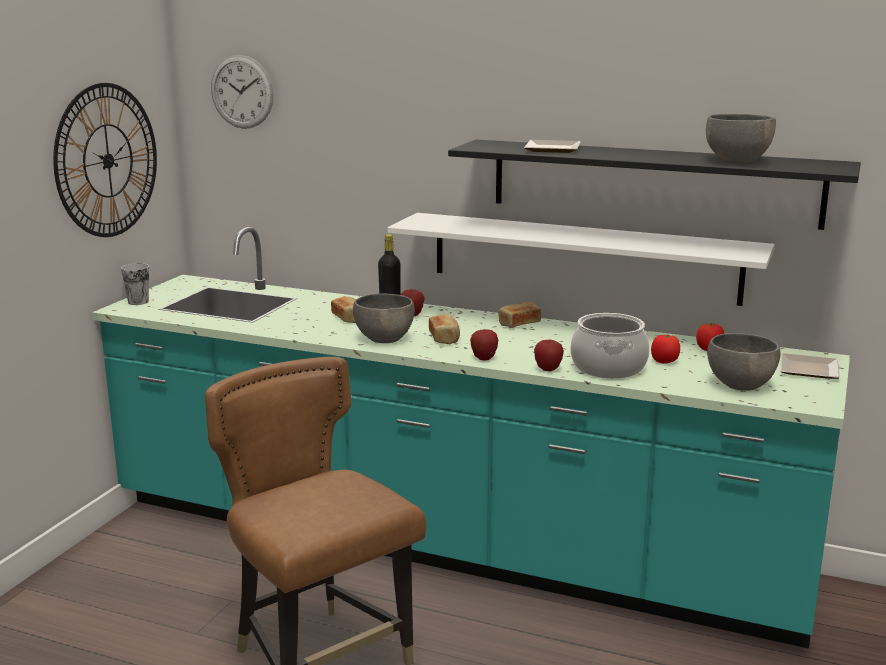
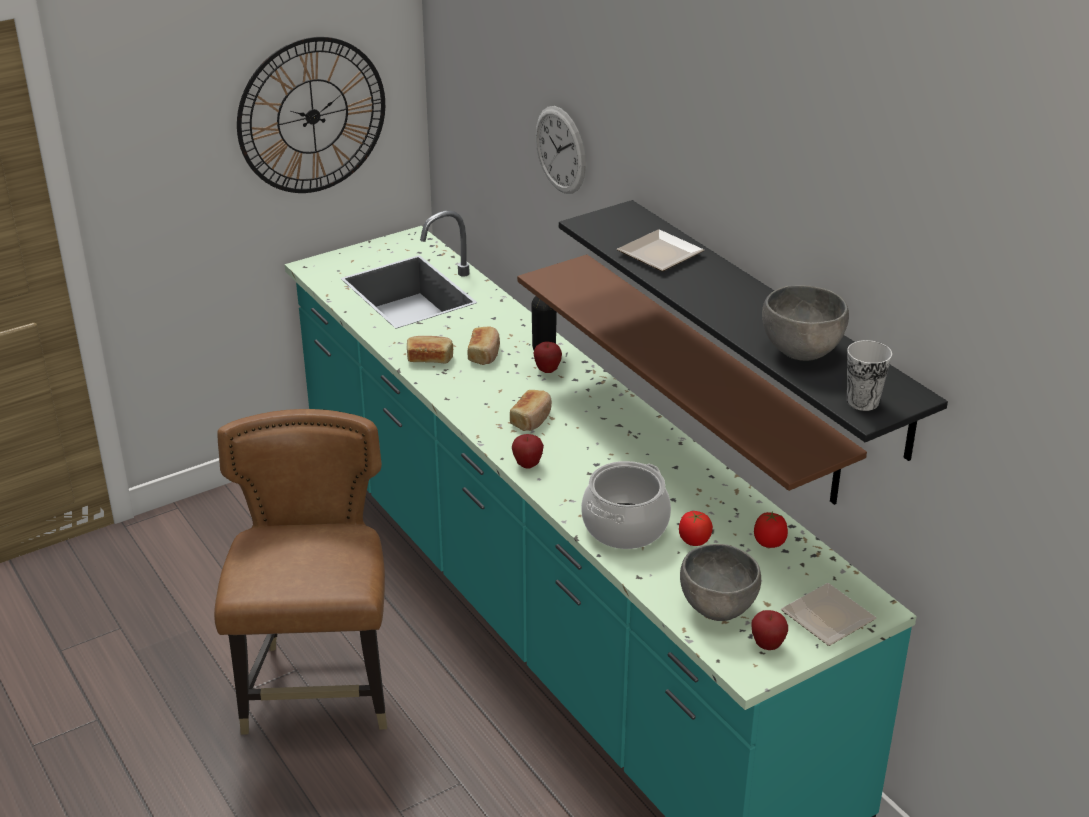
camera: 35 degrees right, 15 degrees up
(138, 302) = (336, 261): cup -> cup (862, 401)
(242, 92) = (466, 58): wall clock -> wall clock (560, 150)
(385, 339) = (477, 399): grey bowl -> none
(518, 324) = (633, 423): bread -> bread (430, 358)
(548, 370) = (563, 506): apple -> apple (767, 645)
(583, 257) = (710, 375): white shelf -> brown shelf

